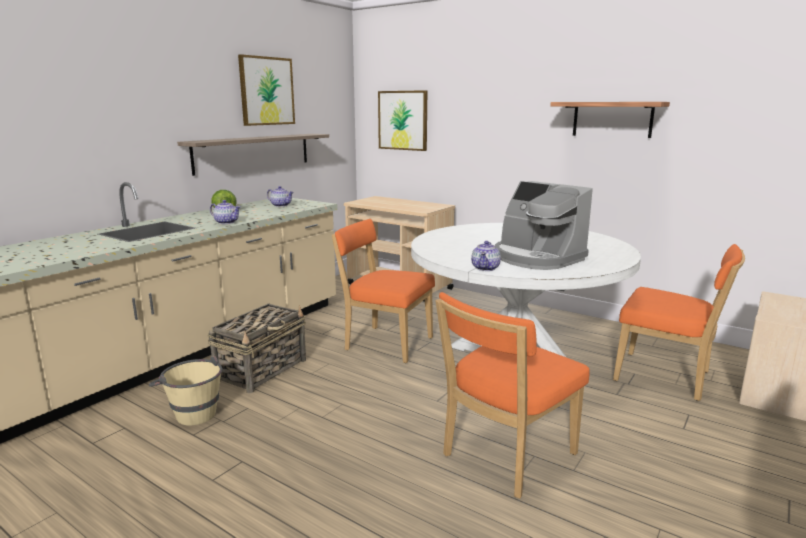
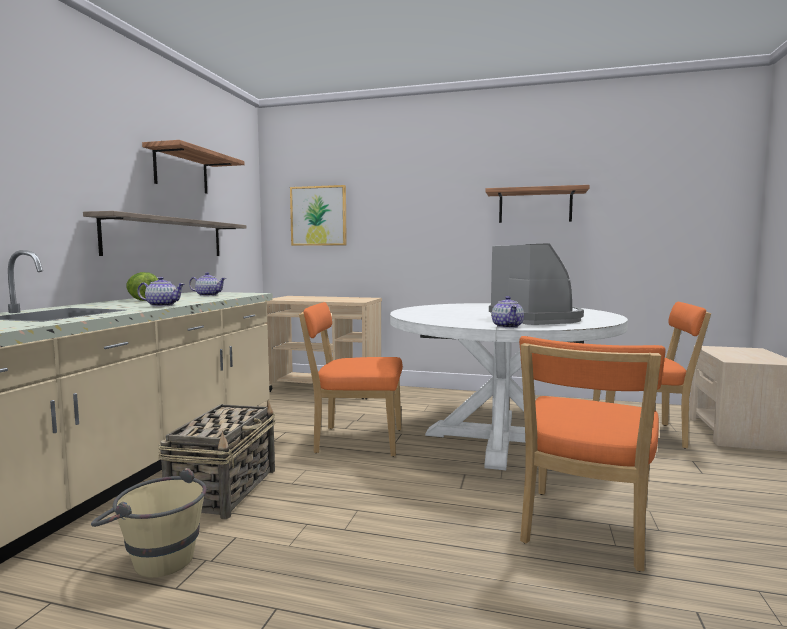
camera: 20 degrees left, 10 degrees down
(266, 91) = (181, 171): picture -> shelf
(536, 258) = (537, 319): coffee machine -> coffee machine turned 135 degrees counterclockwise

